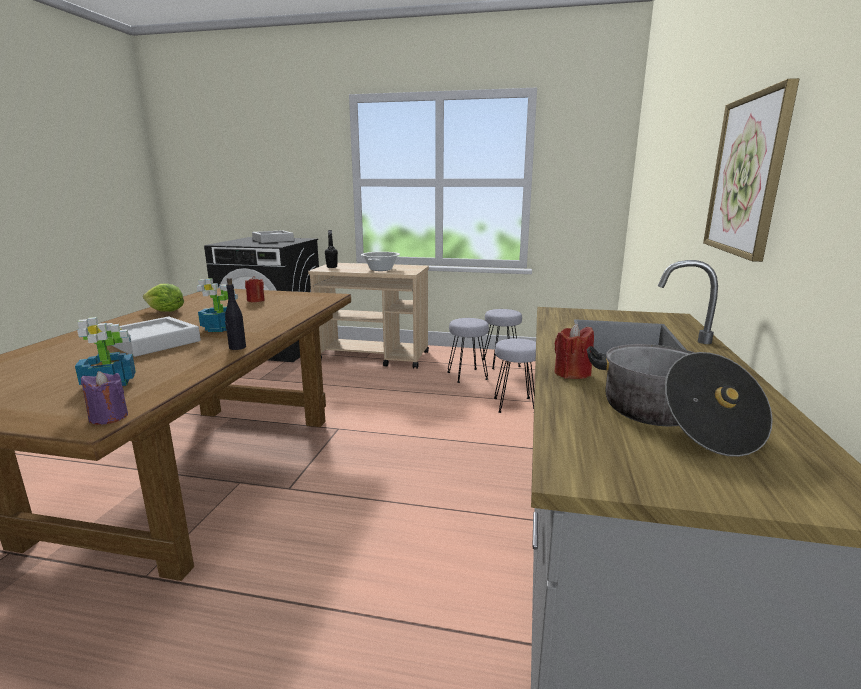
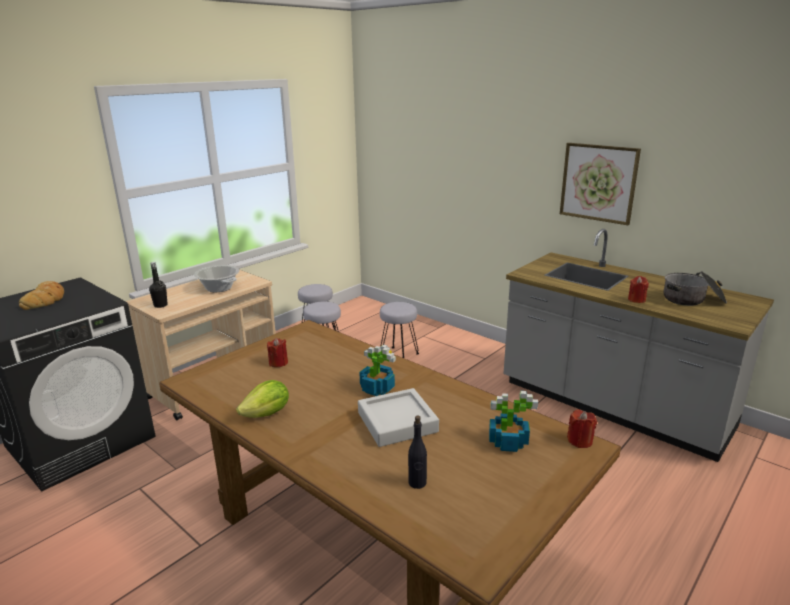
camera: 60 degrees left, 5 degrees up
(108, 417) = (580, 441): purple candle -> red candle
(237, 347) = (449, 386): black bottle -> black bottle (417, 483)
(273, 240) = (45, 300): grey tray -> bread

